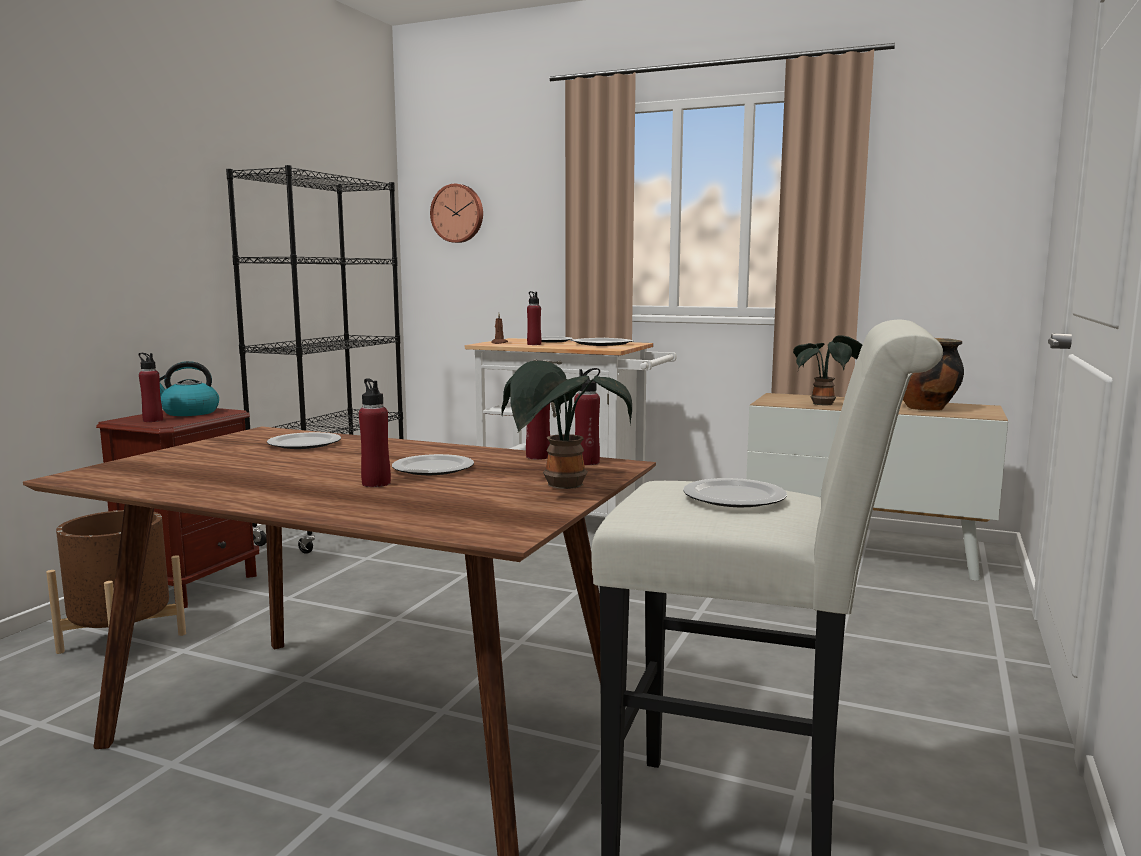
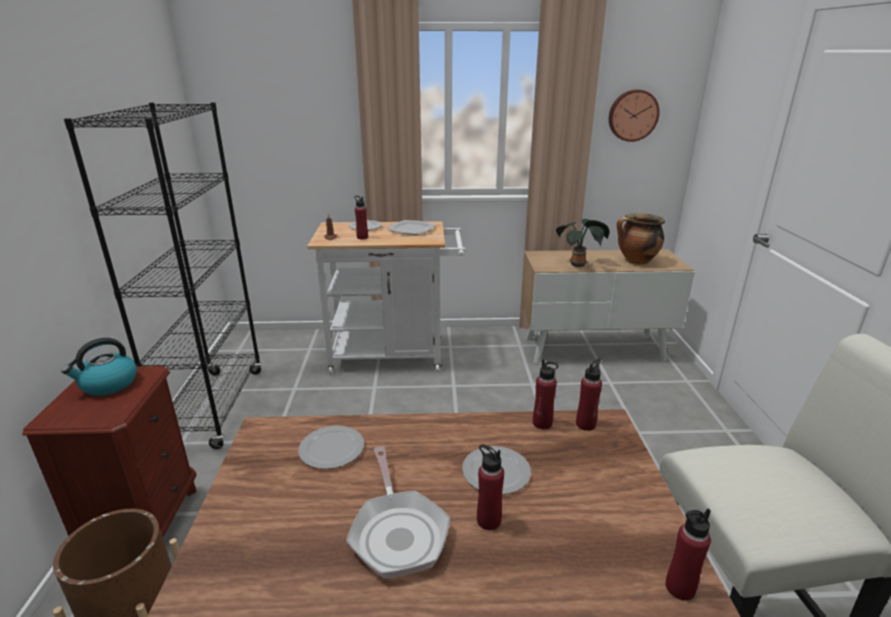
camera: 25 degrees left, 15 degrees up
(153, 420) = (86, 411): red bottle -> red bottle (679, 587)
(285, 476) = (398, 532): none -> frying pan
(458, 213) = (251, 112): wall clock -> wall clock (632, 115)
(563, 487) = (625, 479): potted plant -> none
(736, 498) = (787, 487): plate -> none

